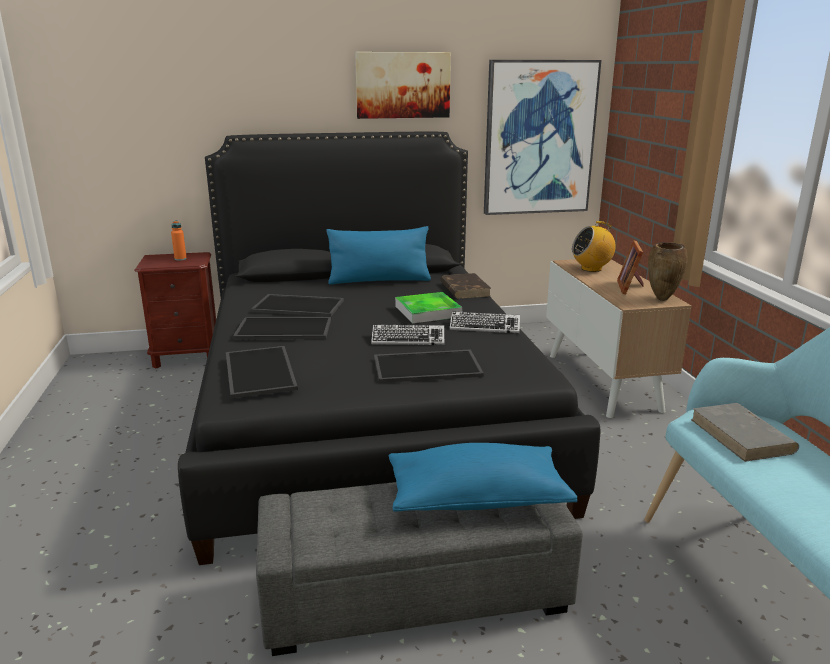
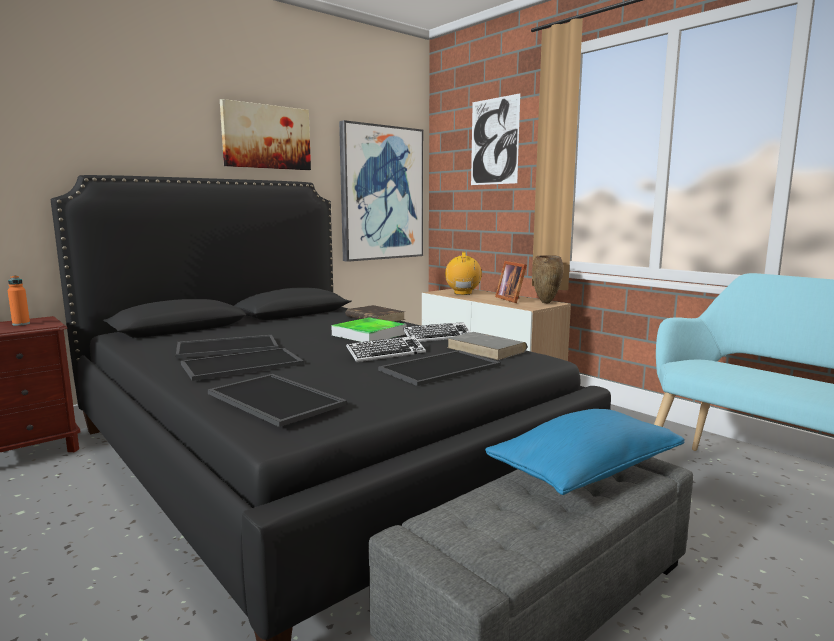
camera: 30 degrees left, 10 degrees down
(379, 280) = (283, 321): blue pillow -> none
(591, 269) = (463, 293): radio -> radio turned 135 degrees clockwise
(666, 84) = (494, 141): none -> picture
(742, 436) = (726, 370): grey book -> grey book (486, 349)

